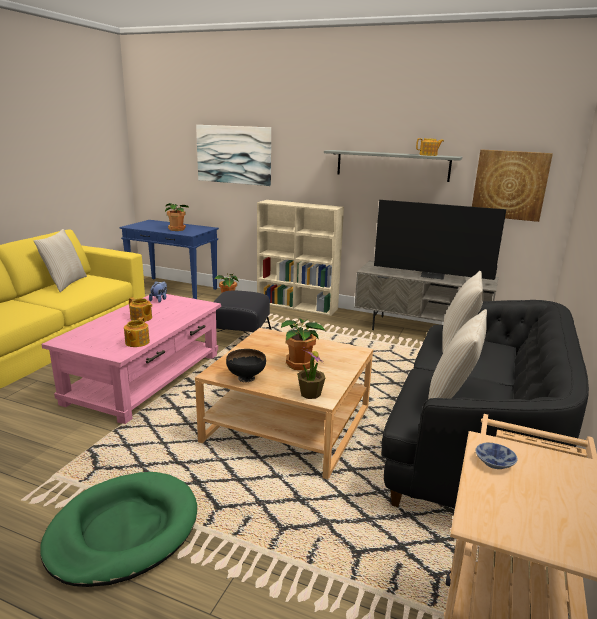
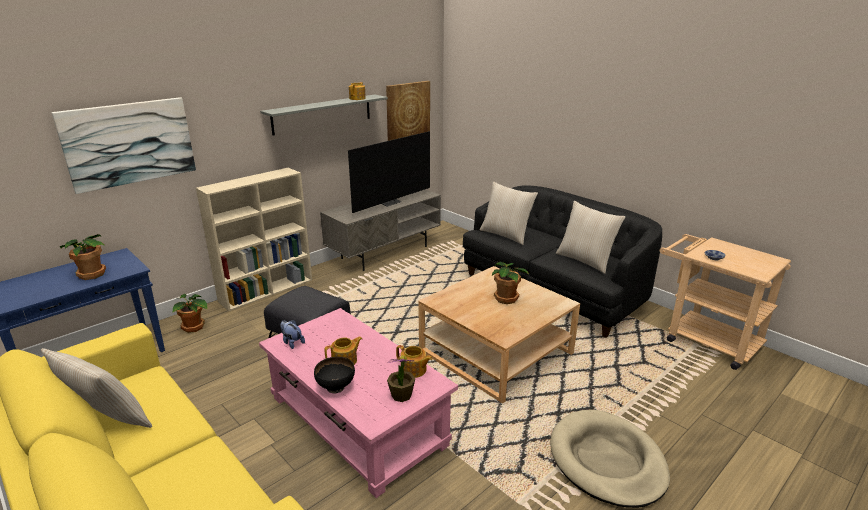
camera: 65 degrees left, 5 degrees up
(123, 531) = (607, 461): green dog bed -> beige dog bed
(246, 378) = (519, 325): black bowl -> black bowl (336, 388)
(310, 393) = (555, 305): potted plant -> potted plant (401, 395)

